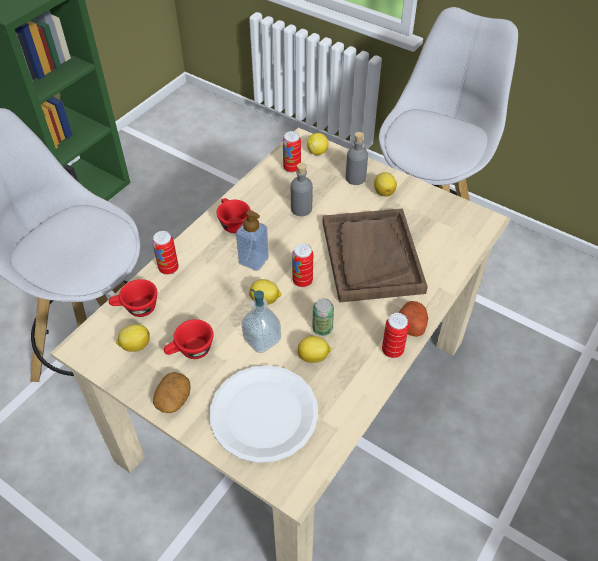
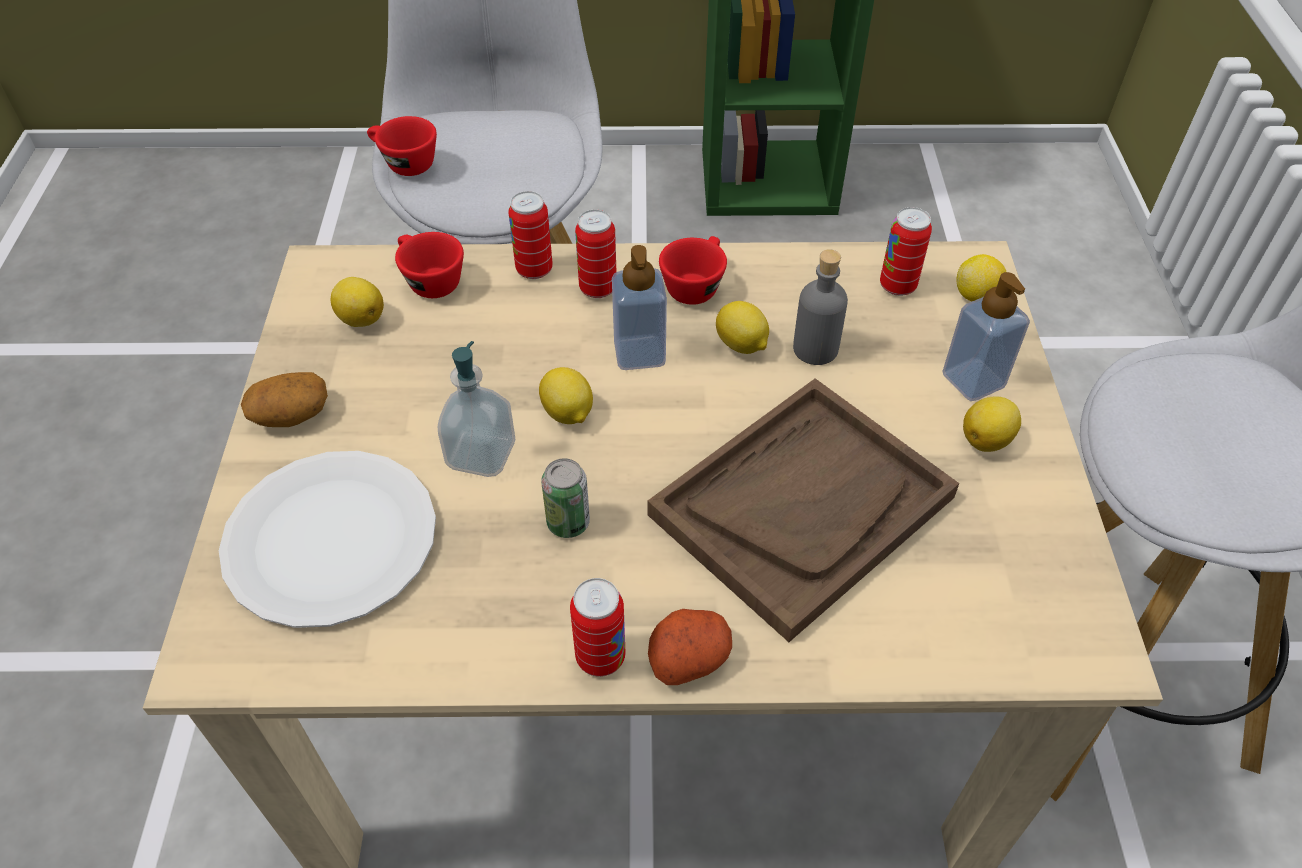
camera: 55 degrees right, 0 degrees up
(190, 351) = (393, 383): red cup -> red cup (404, 163)
(302, 281) = (651, 439): can -> can (598, 288)
(314, 357) = (496, 544): lemon -> lemon (741, 346)
(355, 178) = (973, 380): grey bottle -> soap dispenser

